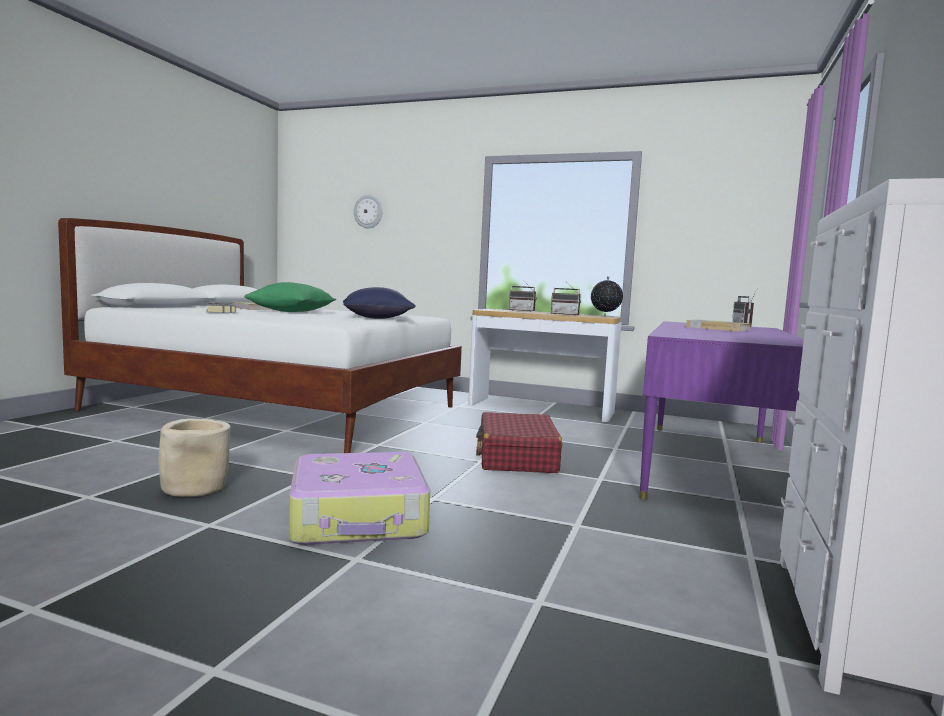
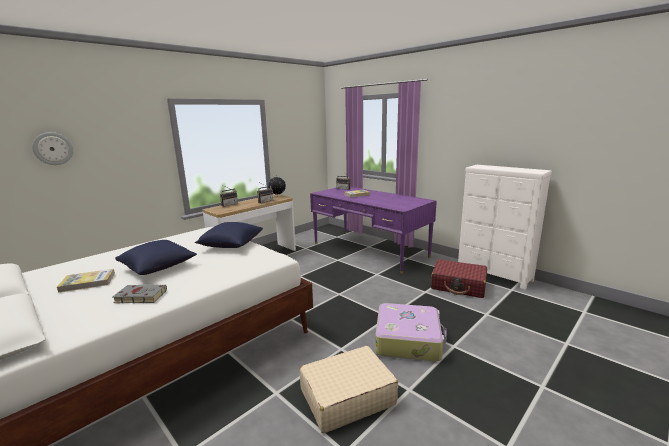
camera: 65 degrees left, 10 degrees up
(195, 489) = (346, 397): beige planter -> beige suitcase
(292, 312) = (158, 267): green pillow -> blue pillow
(516, 457) = (339, 284): red suitcase -> red suitcase (458, 285)

